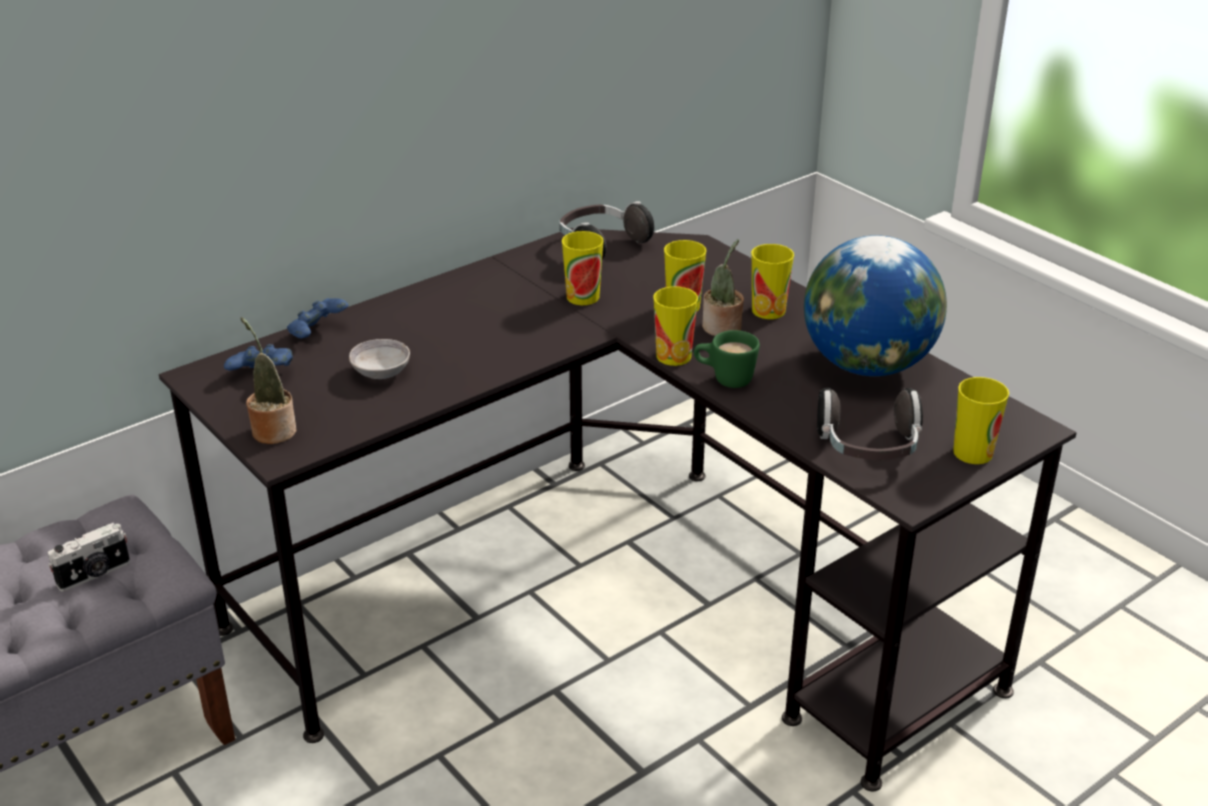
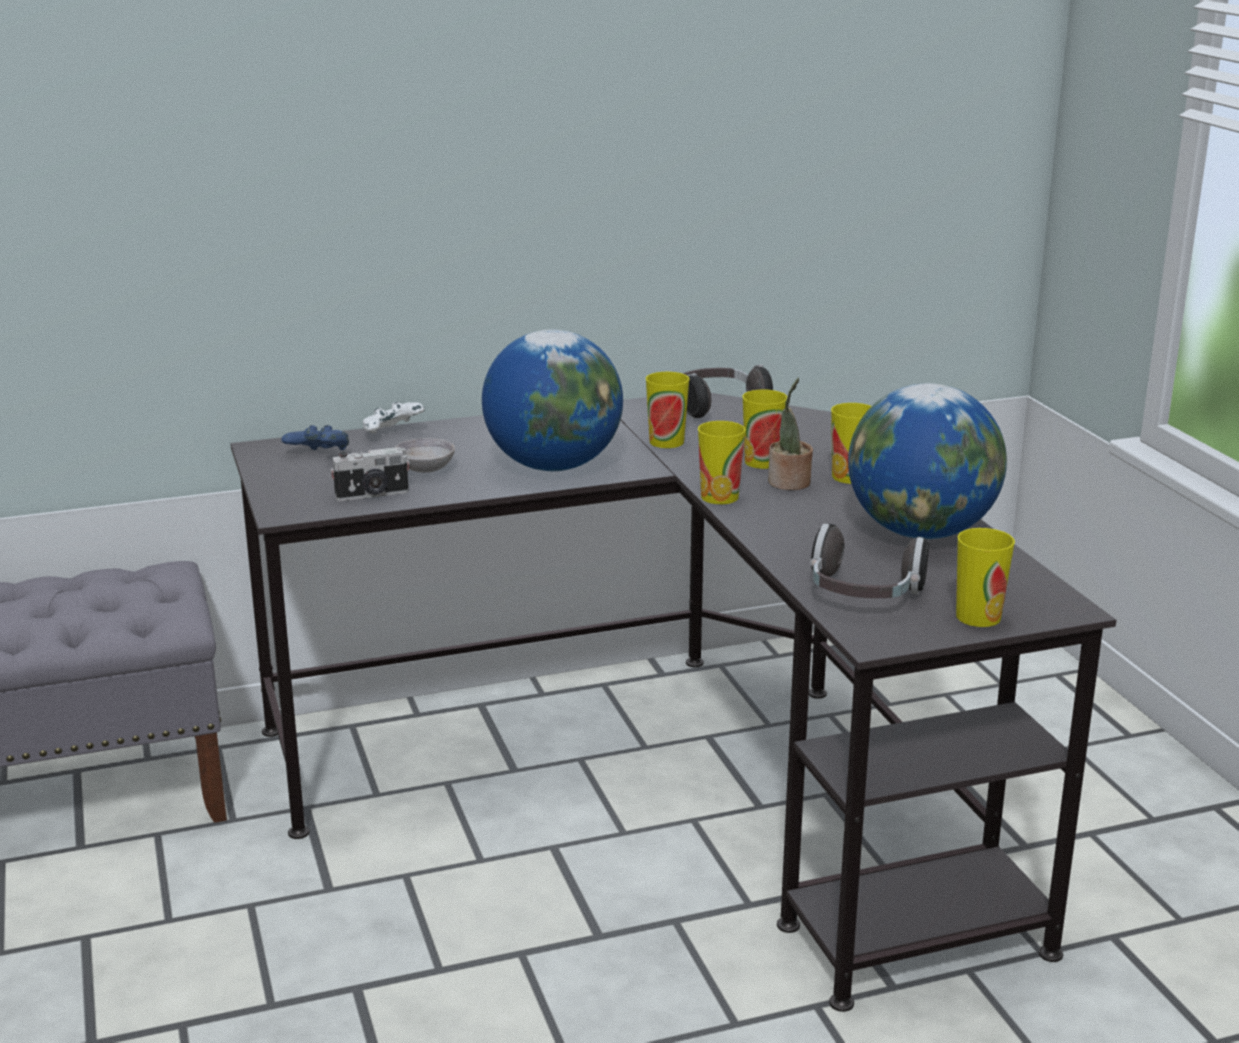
camera: 20 degrees right, 10 degrees down
(94, 574) = (113, 608): camera -> camera (372, 495)
(272, 430) = (293, 494): potted plant -> none
(318, 333) = (392, 434): blue game controller -> white game controller
(500, 346) = (553, 466): none -> globe
(724, 379) = (757, 521): green mug -> none

